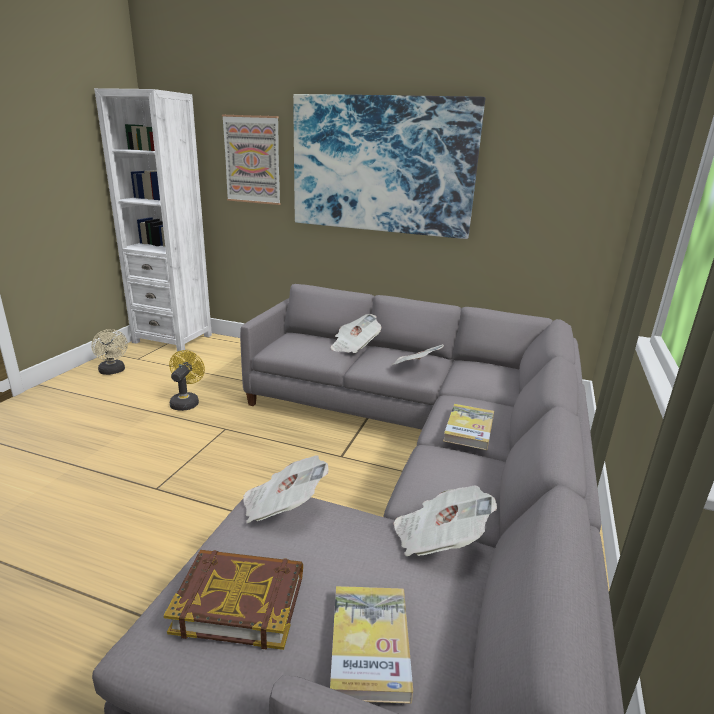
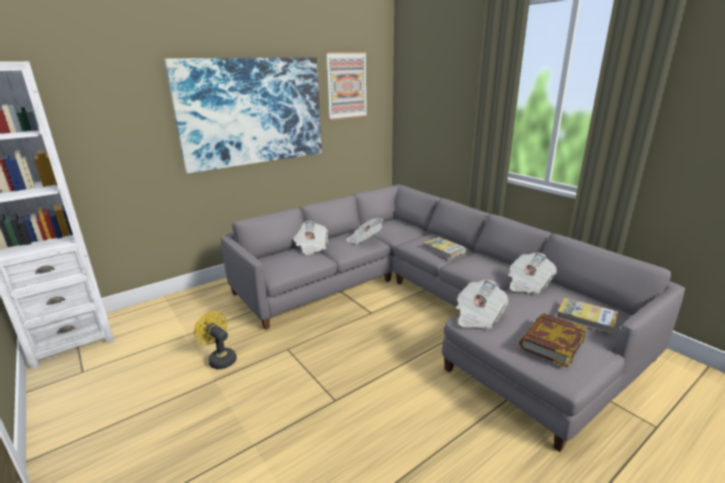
camera: 55 degrees left, 0 degrees up
(113, 371) = (87, 394): beige fan -> none
(252, 160) = (123, 124): picture -> picture (346, 85)

